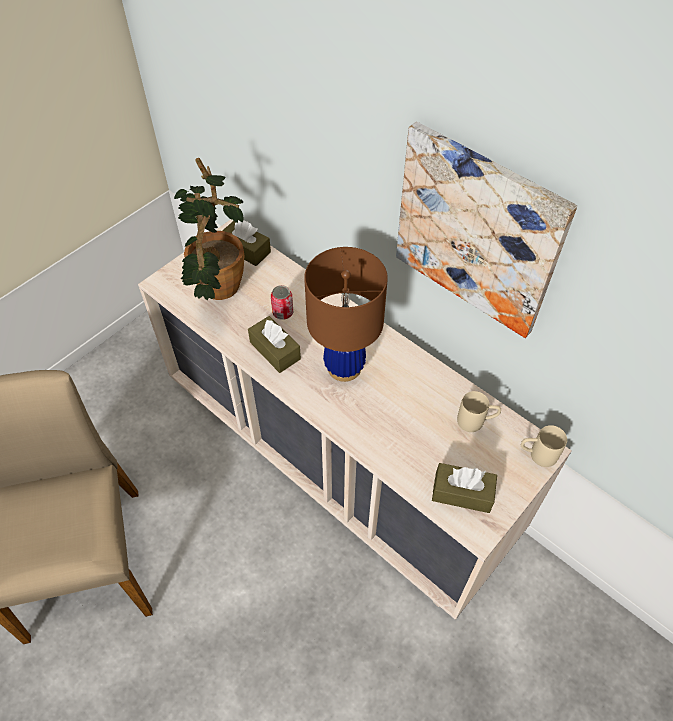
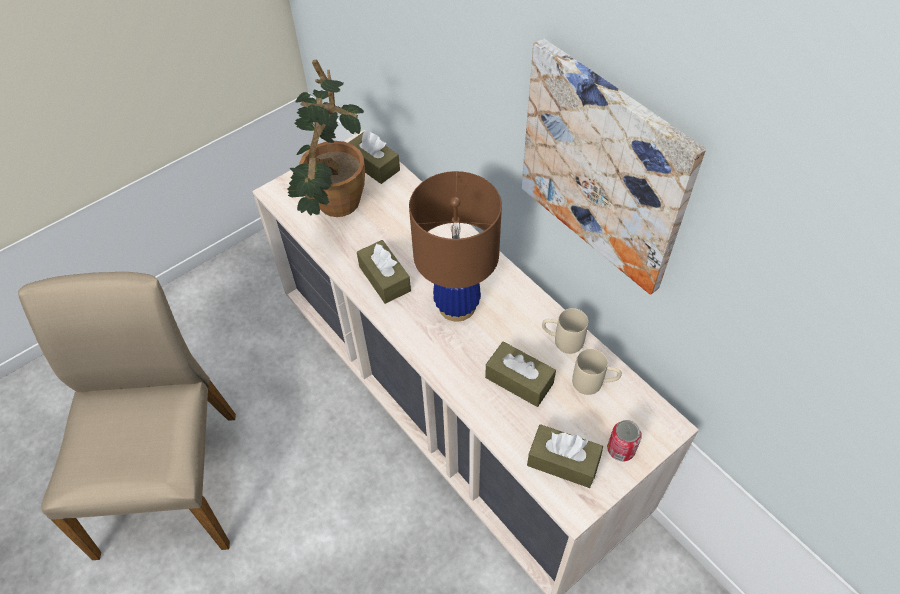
camera: 10 degrees right, 0 degrees up
(283, 312) = (401, 238): can -> can (621, 449)
(411, 427) = (519, 380): none -> brown tissue box
(537, 455) = (657, 429): beige mug -> beige mug (561, 340)

